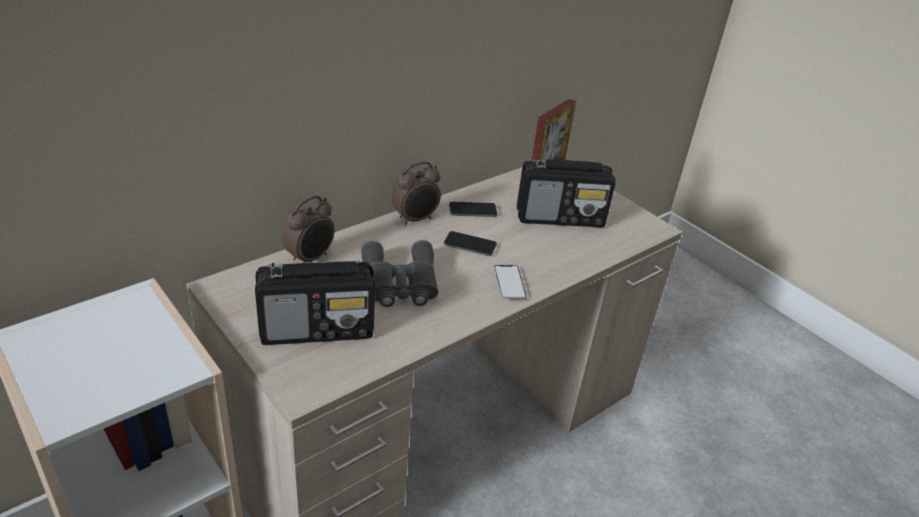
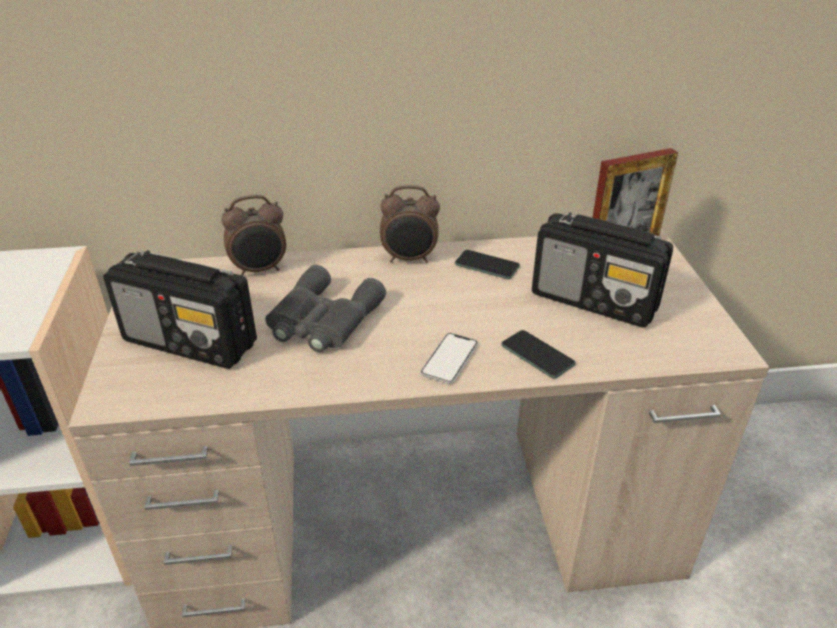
camera: 35 degrees right, 0 degrees up
(470, 244) = (445, 302): phone -> phone (537, 355)

